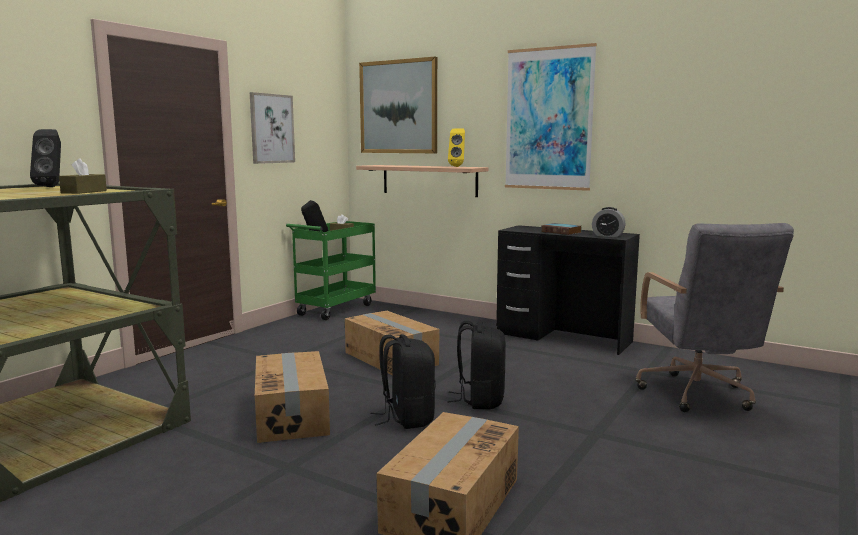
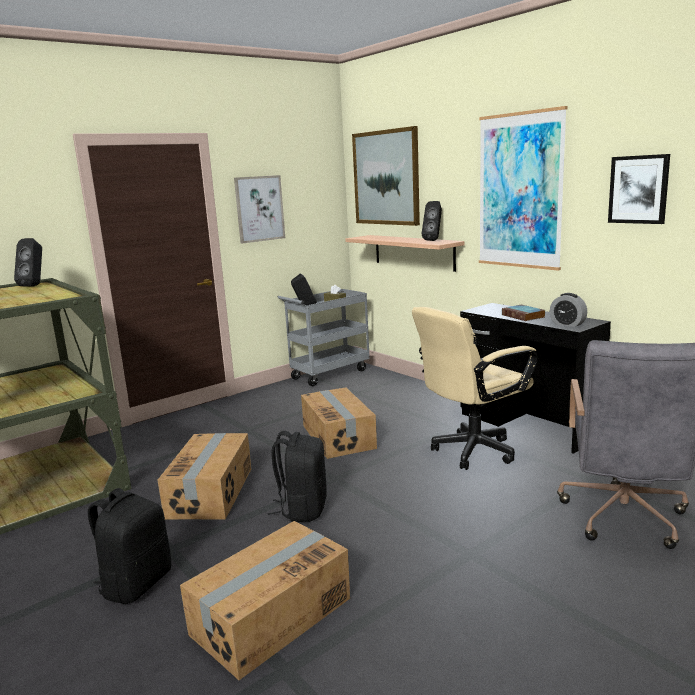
camera: 20 degrees right, 5 degrees up
(84, 192) = (33, 298): brown tissue box -> none
(334, 310) = (328, 375): green cart -> grey cart
(457, 166) = (434, 240): yellow speaker -> black speaker
(480, 400) = (384, 496): black backpack -> black backpack (136, 583)
(531, 362) = (471, 453): none -> beige office chair
(664, 116) = (638, 189): none -> picture

